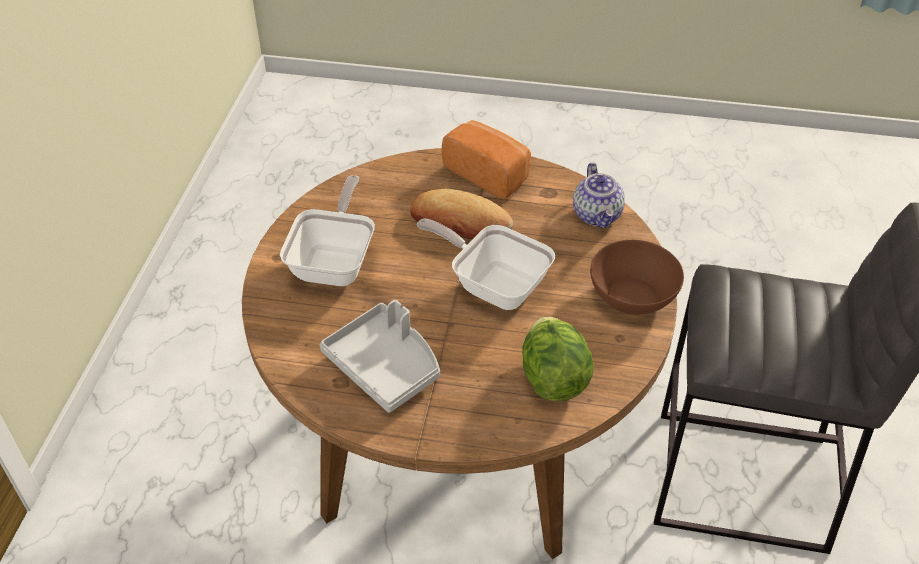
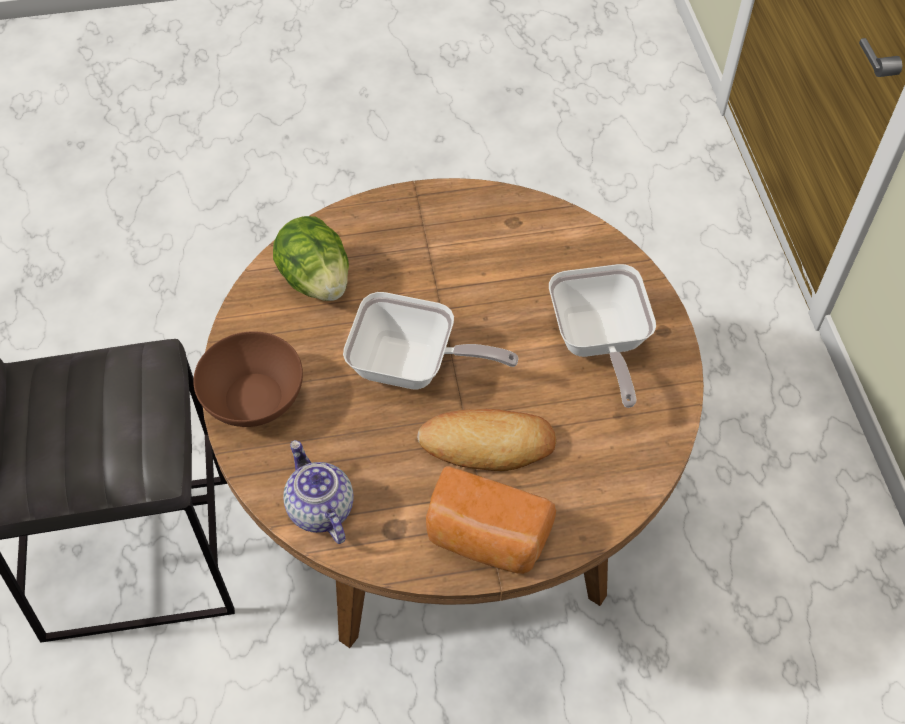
camera: 160 degrees right, 10 degrees up
(385, 366) = (481, 247): grey tray -> none

